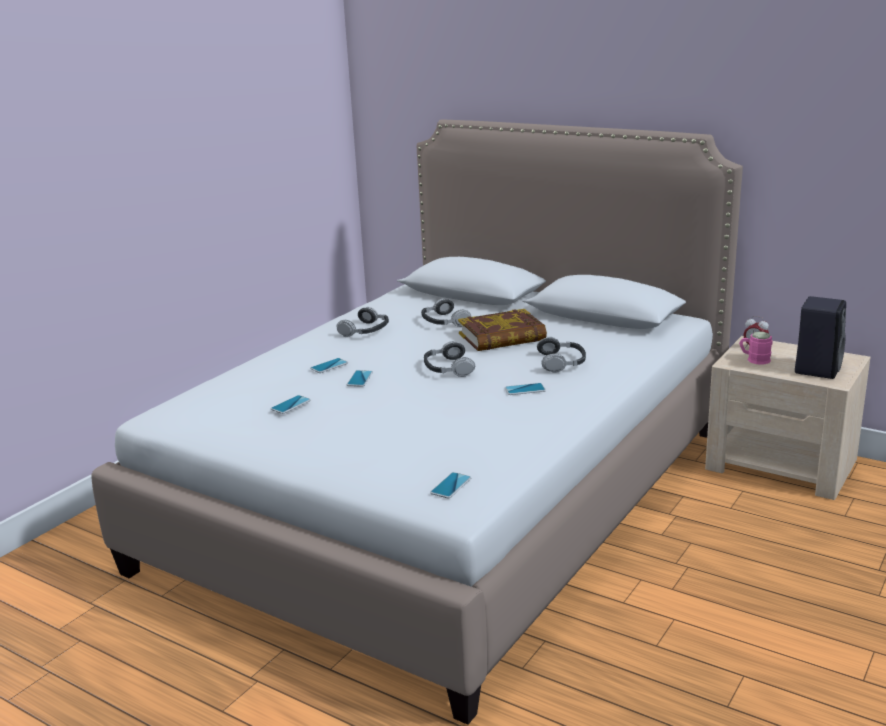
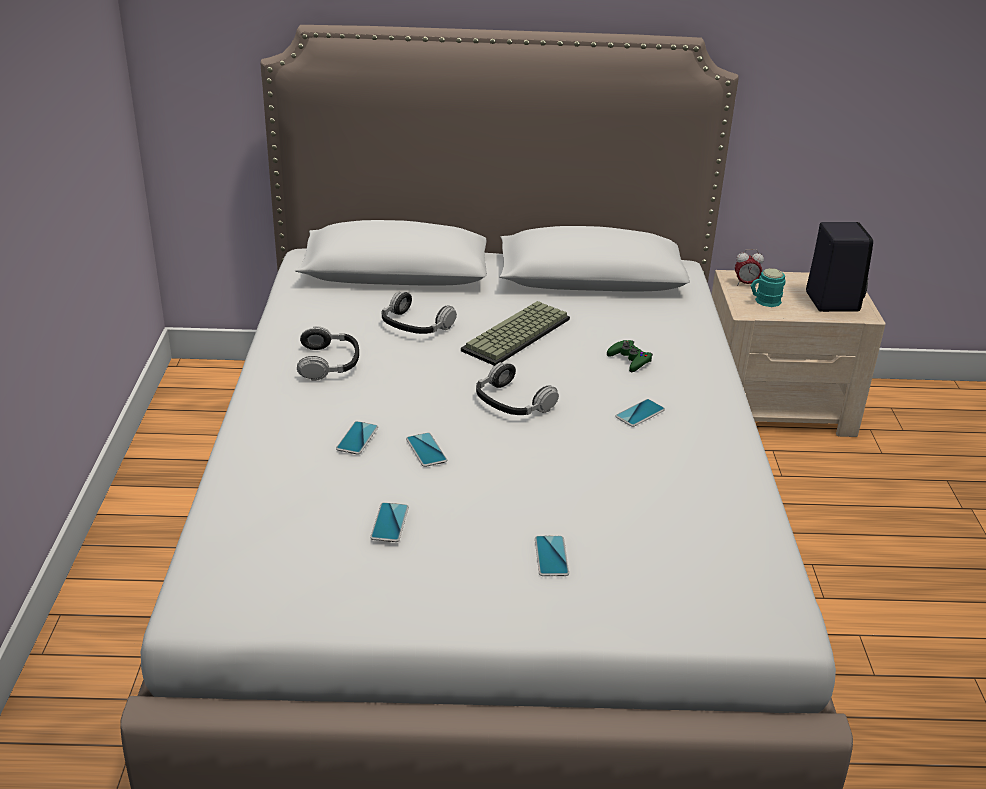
camera: 35 degrees left, 10 degrees up
(451, 486) = (735, 590): phone -> phone (551, 556)
(502, 337) = (517, 336): book -> keyboard
(562, 362) = (629, 360): headphones -> green game controller
(754, 360) = (763, 301): pink mug -> turquoise mug

